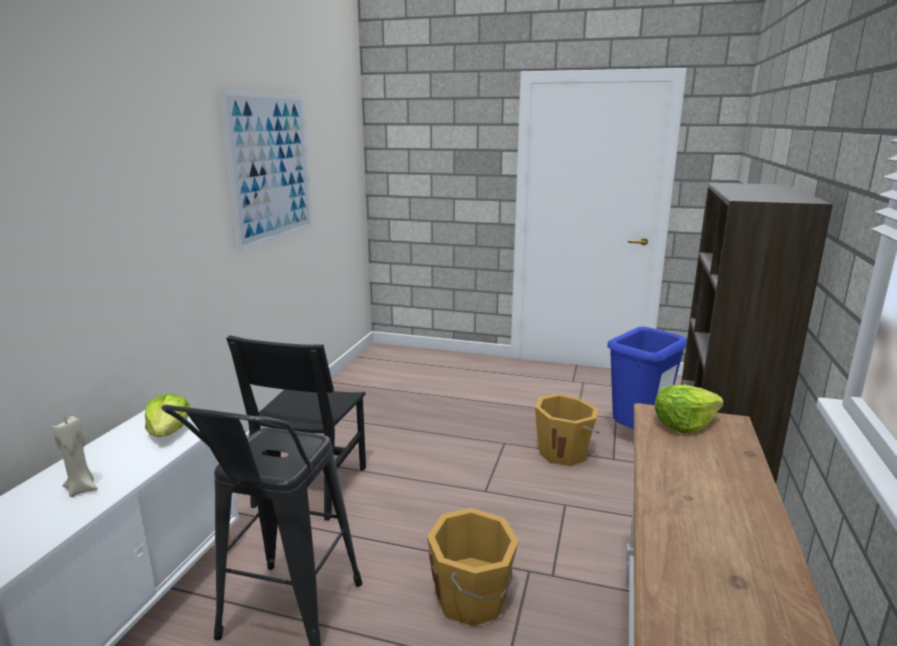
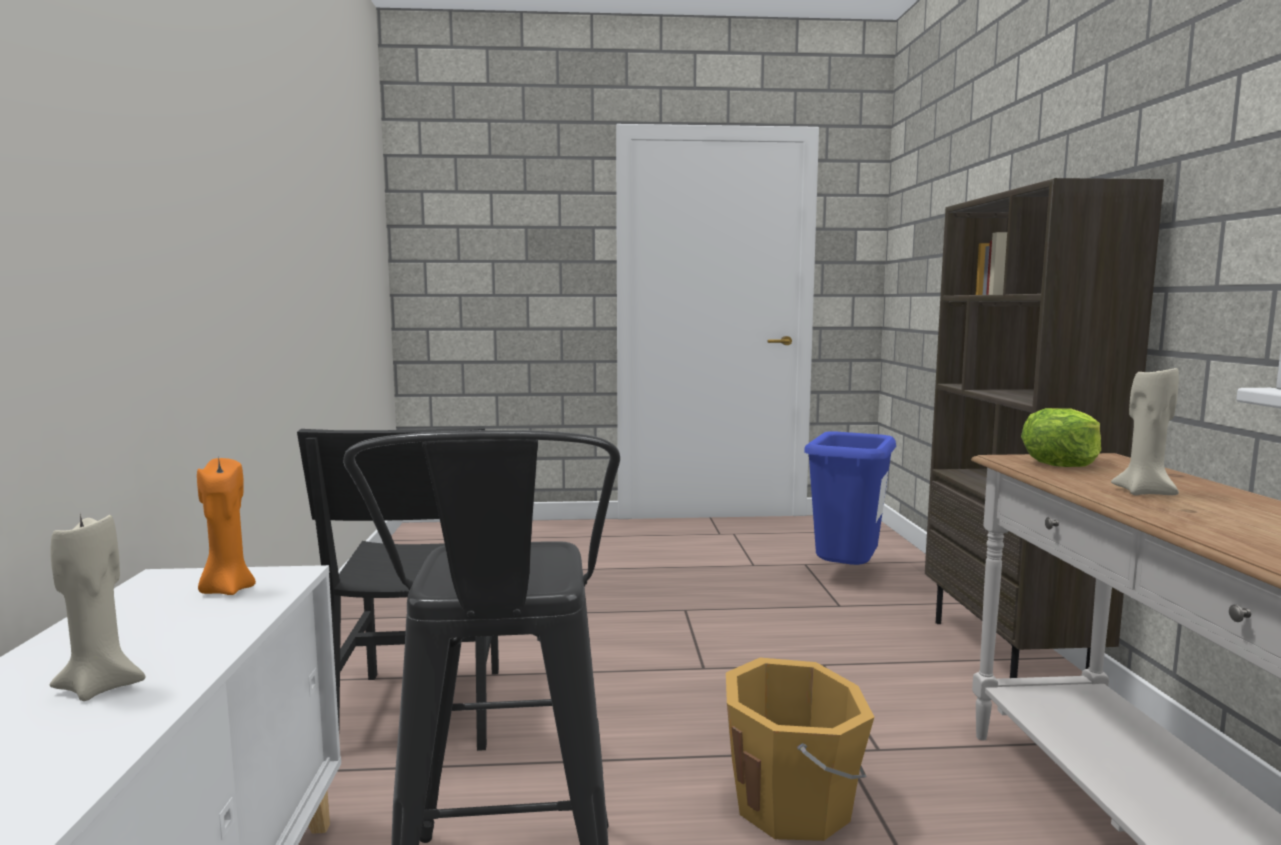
camera: 20 degrees left, 10 degrees down
(169, 432) = (227, 590): lettuce -> orange candle
(271, 168) = (297, 205): picture -> none
(564, 452) = (773, 608): orange bucket -> none
(688, 471) = (1144, 492): none -> beige candle

